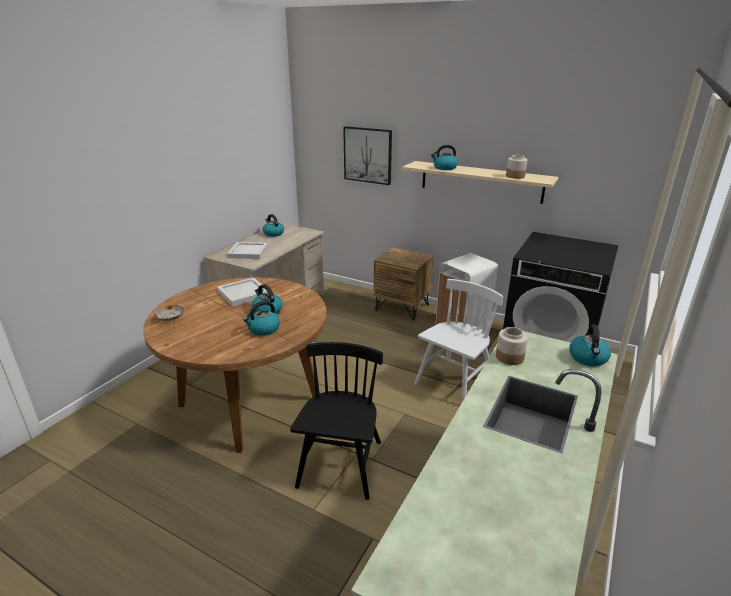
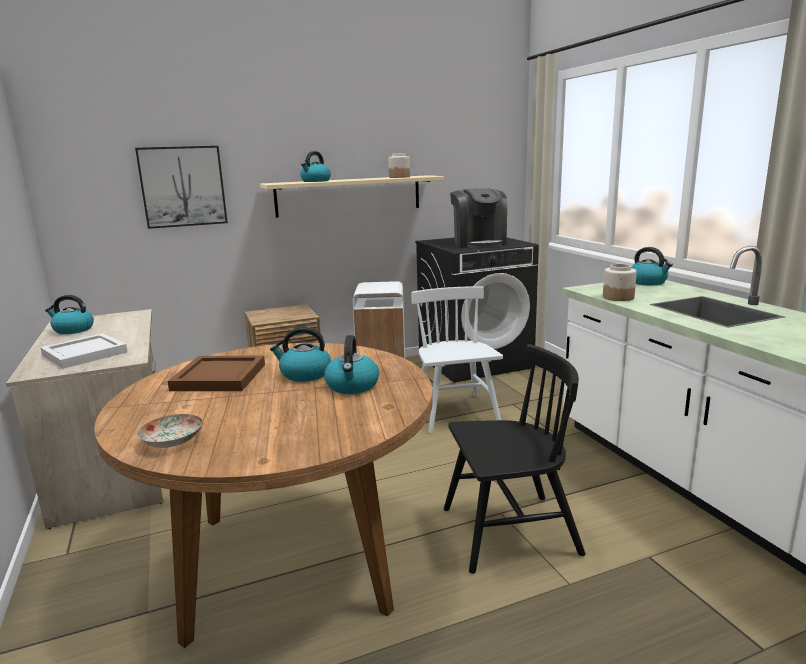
camera: 50 degrees left, 10 degrees down
(243, 294) = (220, 377): white tray -> brown tray
(340, 464) = (509, 532): black chair -> black chair turned 120 degrees clockwise
(564, 254) = (478, 243): none -> coffee machine

